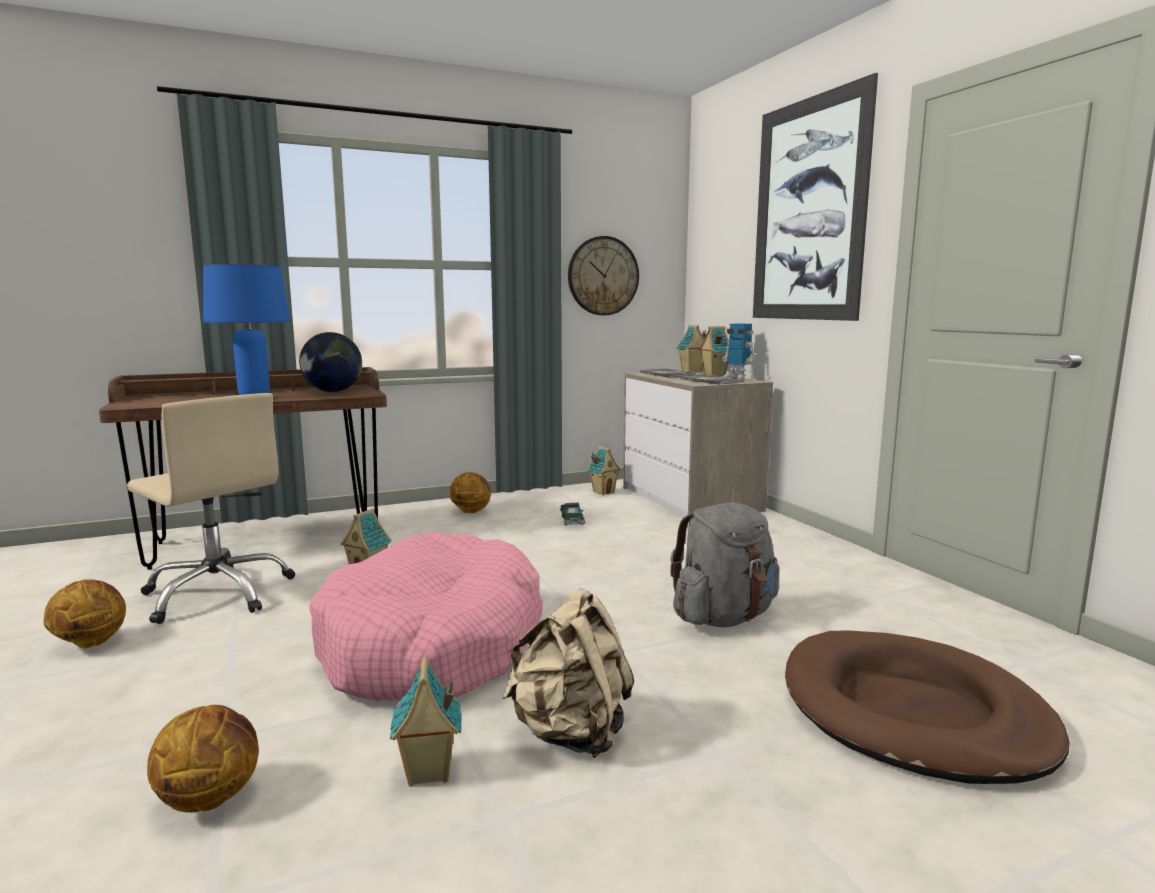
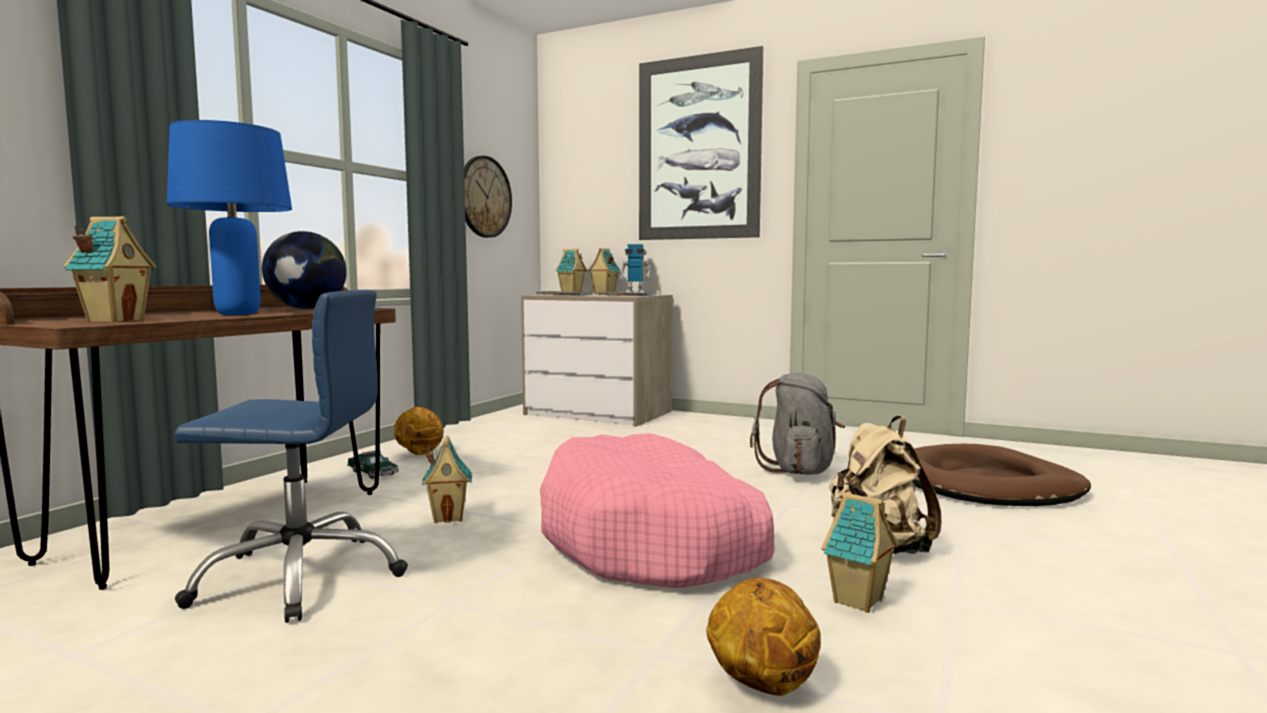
camera: 40 degrees left, 5 degrees down
(90, 643) = (246, 666): basketball -> none
(218, 593) = (300, 576): beige office chair -> blue office chair
(572, 520) = (538, 442): toy car -> toy car (372, 473)
(603, 492) = (512, 420): toy house -> toy house (115, 320)

